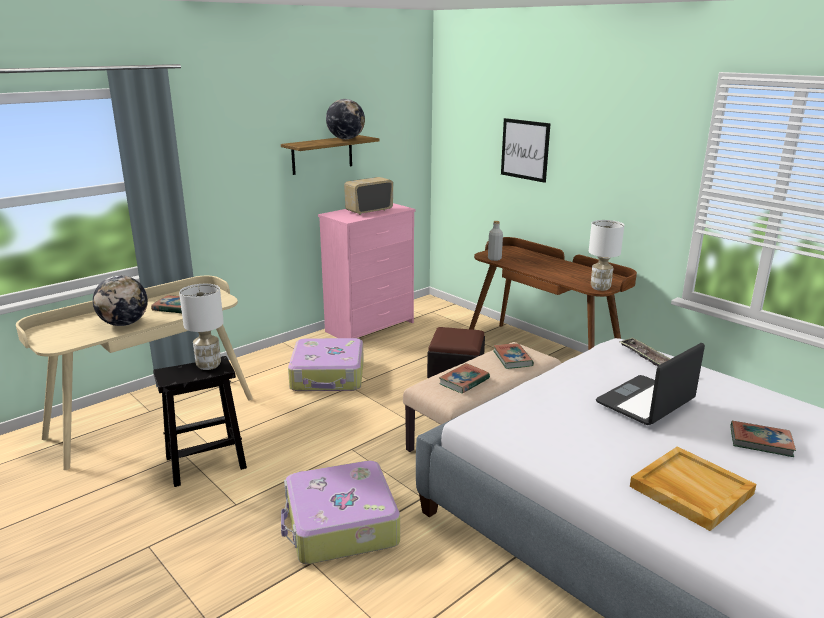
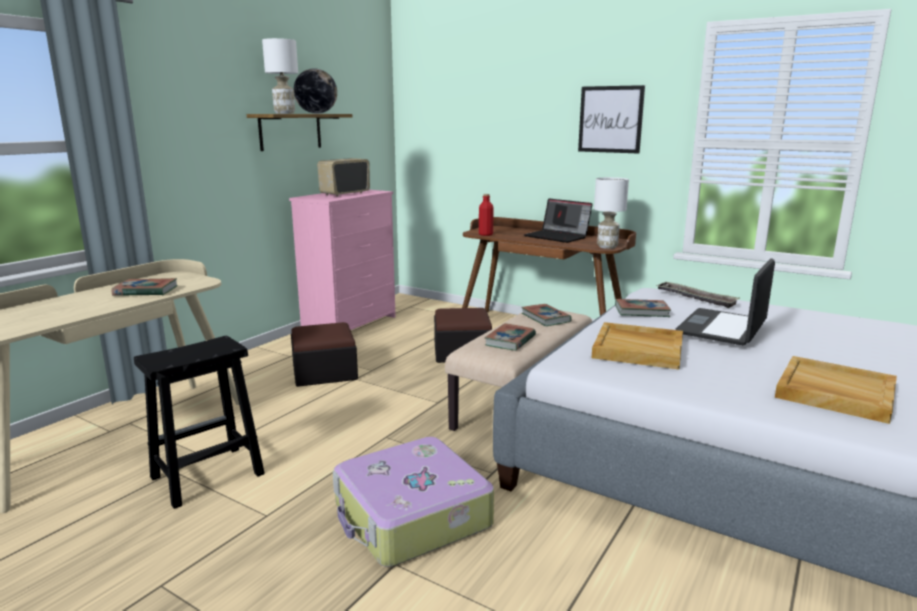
camera: 15 degrees left, 5 degrees down
(124, 324) = (79, 309): globe -> none
(209, 365) = (209, 346): white table lamp -> white table lamp (285, 113)
(328, 376) = (324, 372): suitcase -> ottoman
(494, 259) = (485, 234): grey bottle -> red bottle
(525, 149) = (502, 124): picture -> picture (610, 119)
(550, 415) = (639, 349): none -> beige tray
(562, 268) = (558, 237): none -> laptop
(760, 442) = (854, 347): book -> book (641, 311)

